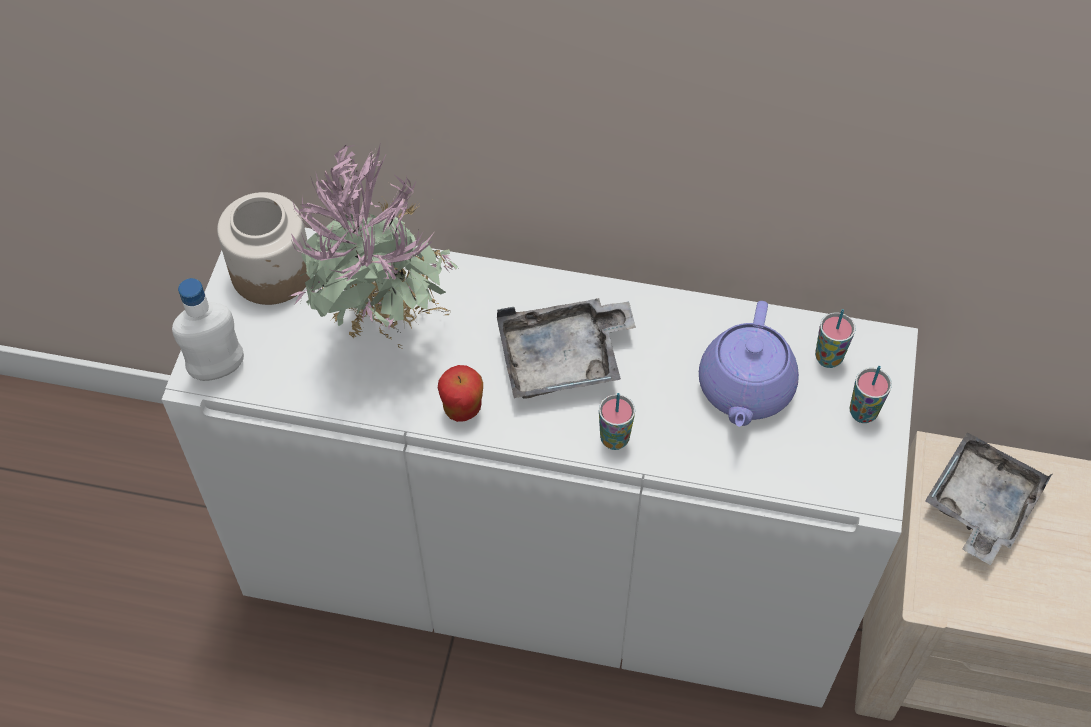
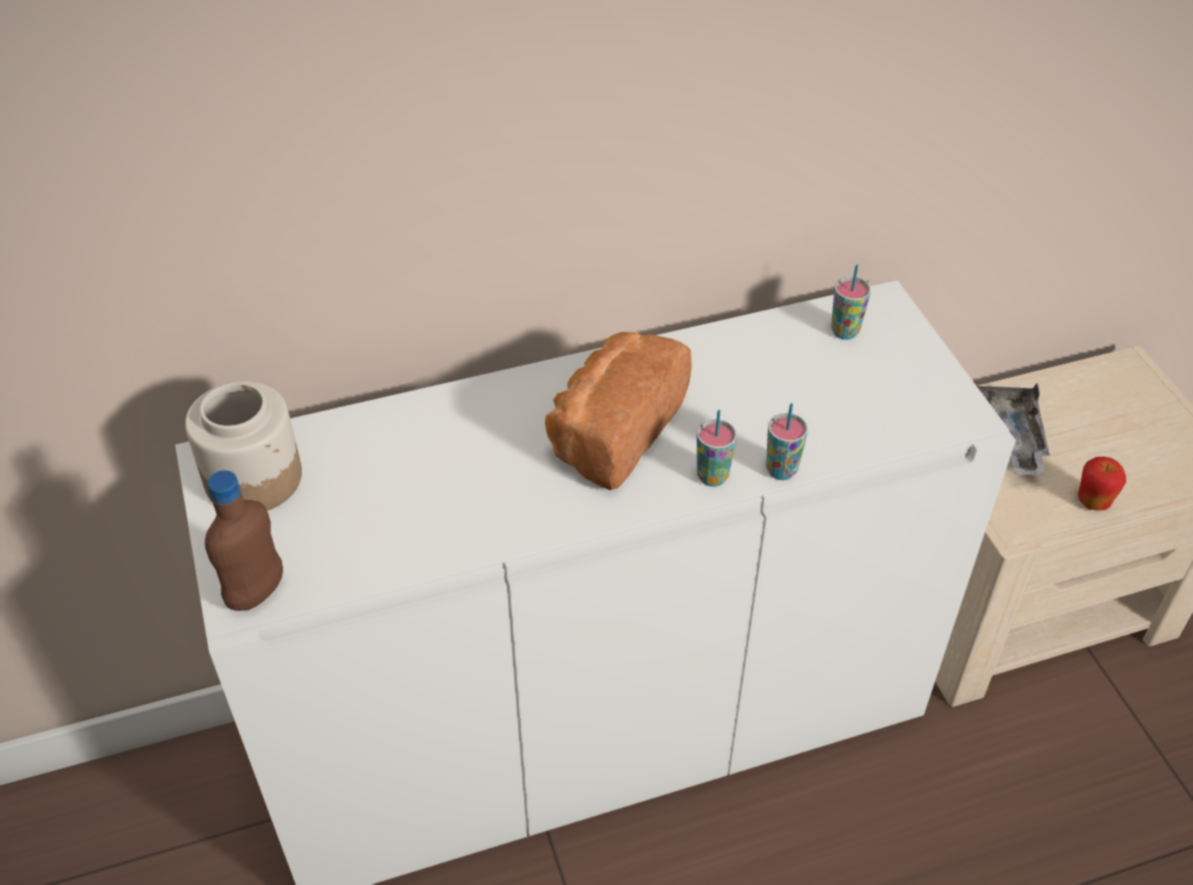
camera: 30 degrees left, 10 degrees down
(218, 369) = (256, 593): white bottle -> brown bottle
(386, 335) = (419, 484): potted plant -> none
(462, 409) = (546, 515): apple -> apple (1093, 501)
(563, 359) = (612, 431): grey tray -> bread
(745, 389) = (795, 385): purple teapot -> none
(863, 413) = (908, 361): cup -> cup (781, 470)

